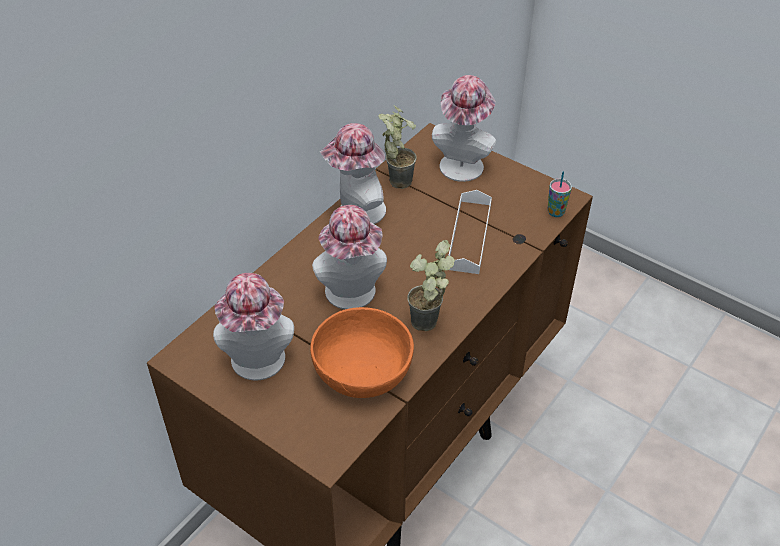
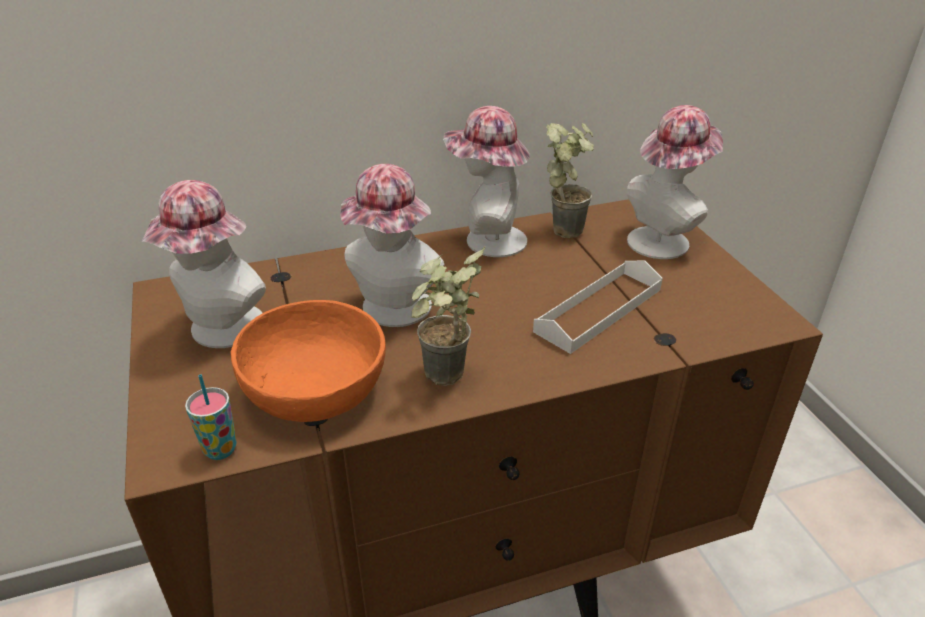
camera: 35 degrees right, 10 degrees down
(555, 212) = (747, 330): cup -> cup (220, 449)

